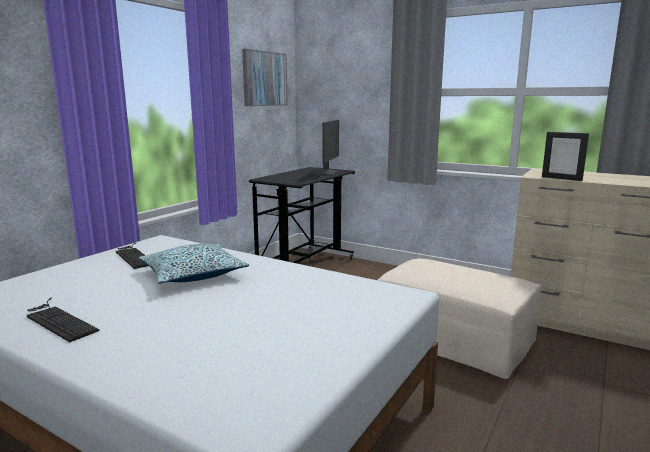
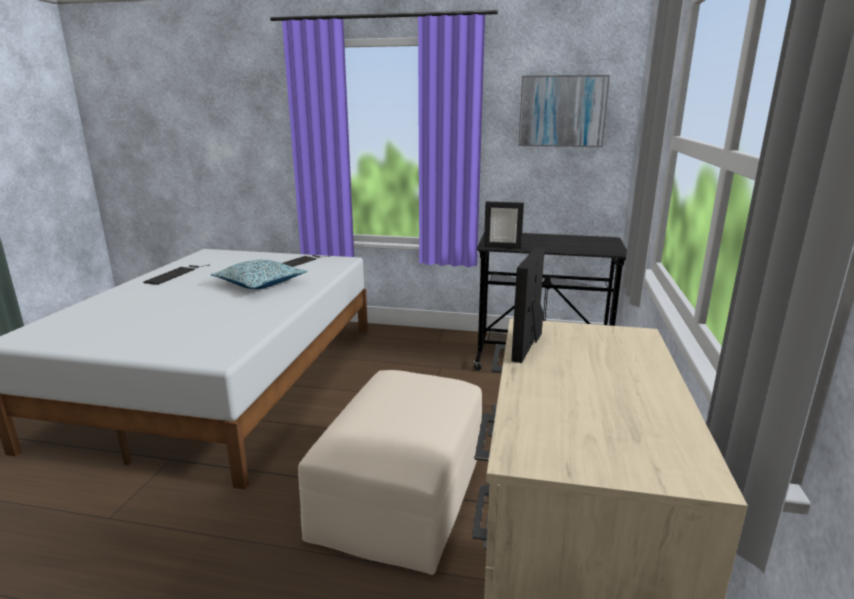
camera: 70 degrees right, 5 degrees up
(303, 181) = (502, 247): none -> picture frame
(327, 173) = (581, 248): monitor -> none

